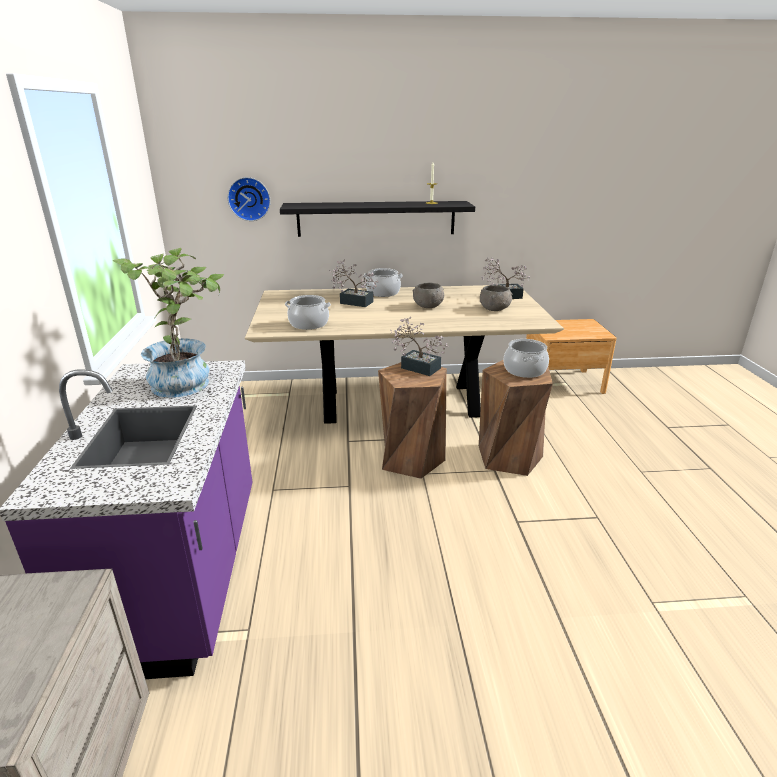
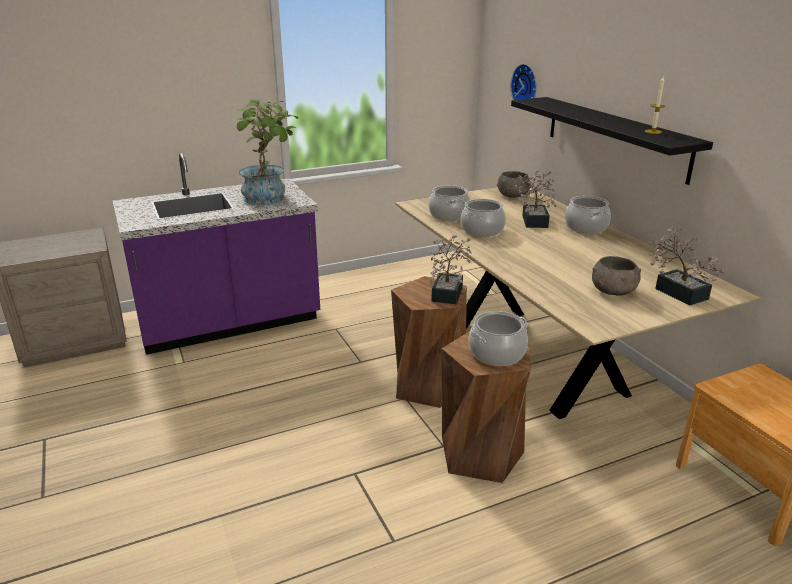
camera: 70 degrees right, 0 degrees up
(357, 320) = (482, 230): none -> cooking pot
(428, 306) = (571, 254): grey bowl -> grey bowl (513, 195)

